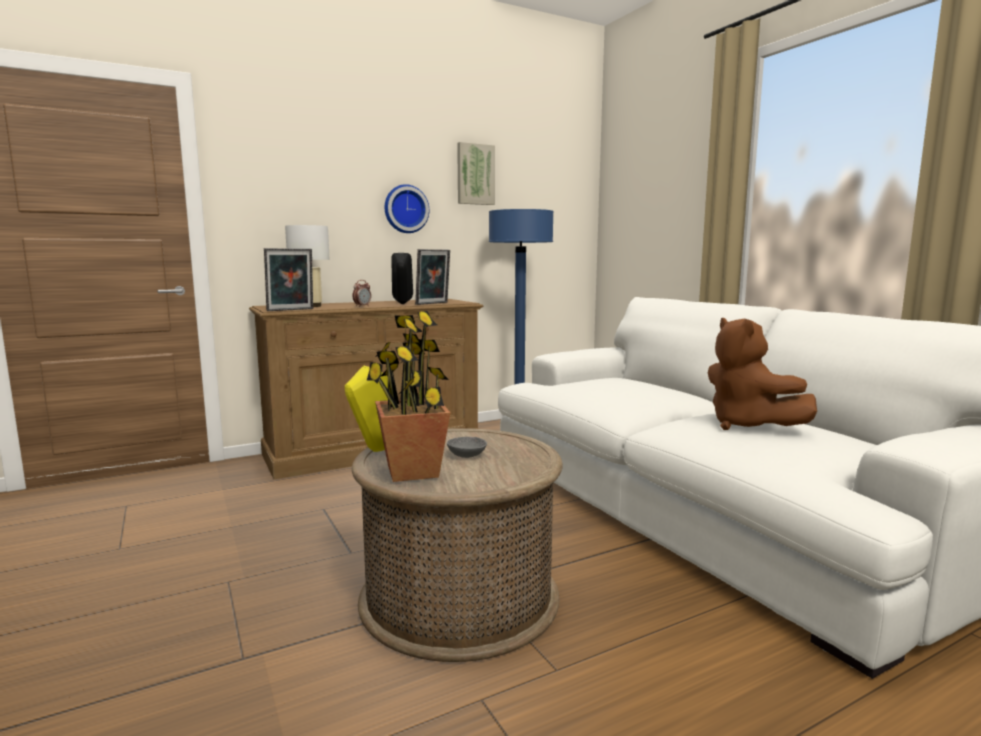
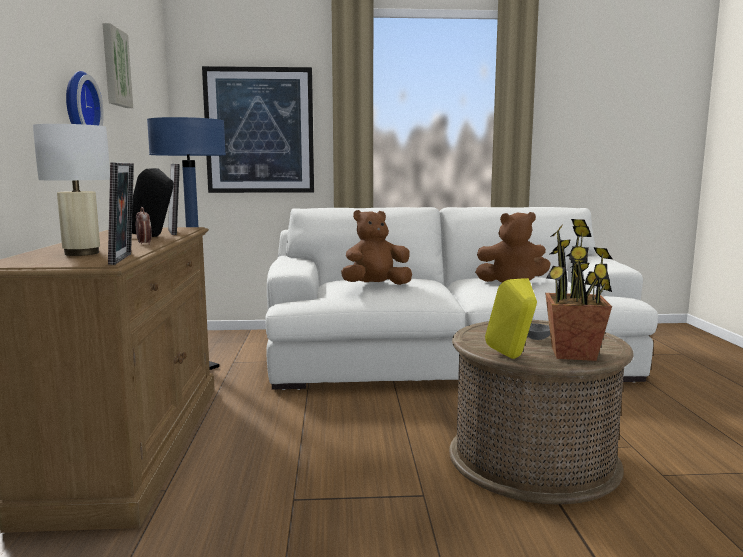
camera: 65 degrees left, 0 degrees up
(602, 386) = (375, 286): none -> brown plush toy
(655, 214) = (259, 131): none -> picture

